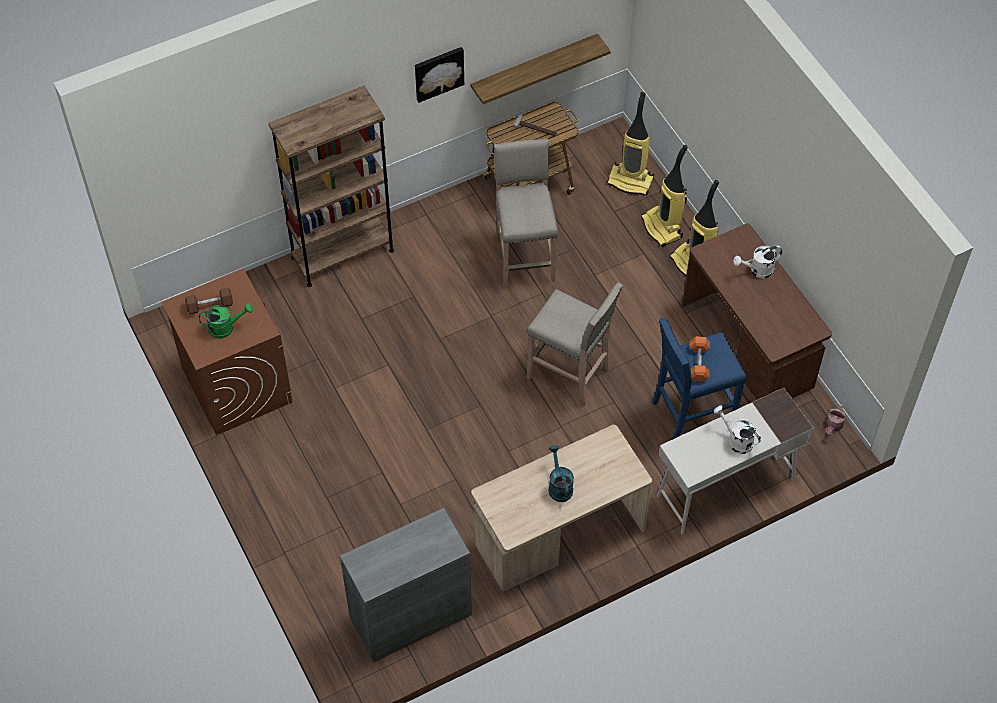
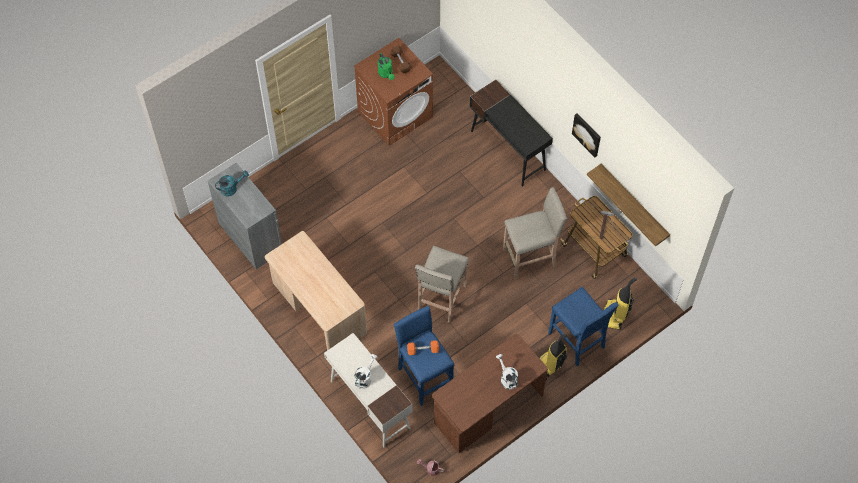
camera: 80 degrees right, 5 degrees up
(342, 254) = (508, 150): brown bookcase -> black desk
(559, 486) = (313, 278): turquoise watering can -> turquoise watering can (231, 188)
(662, 228) = (577, 341): vacuum cleaner -> blue stool

